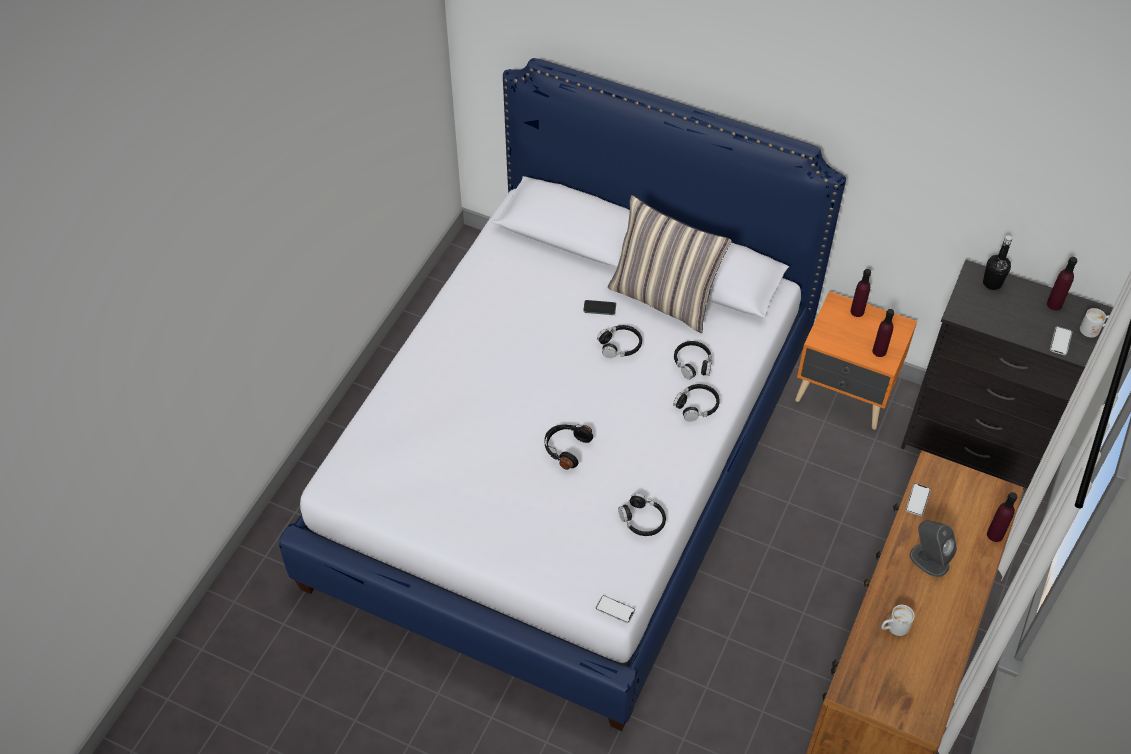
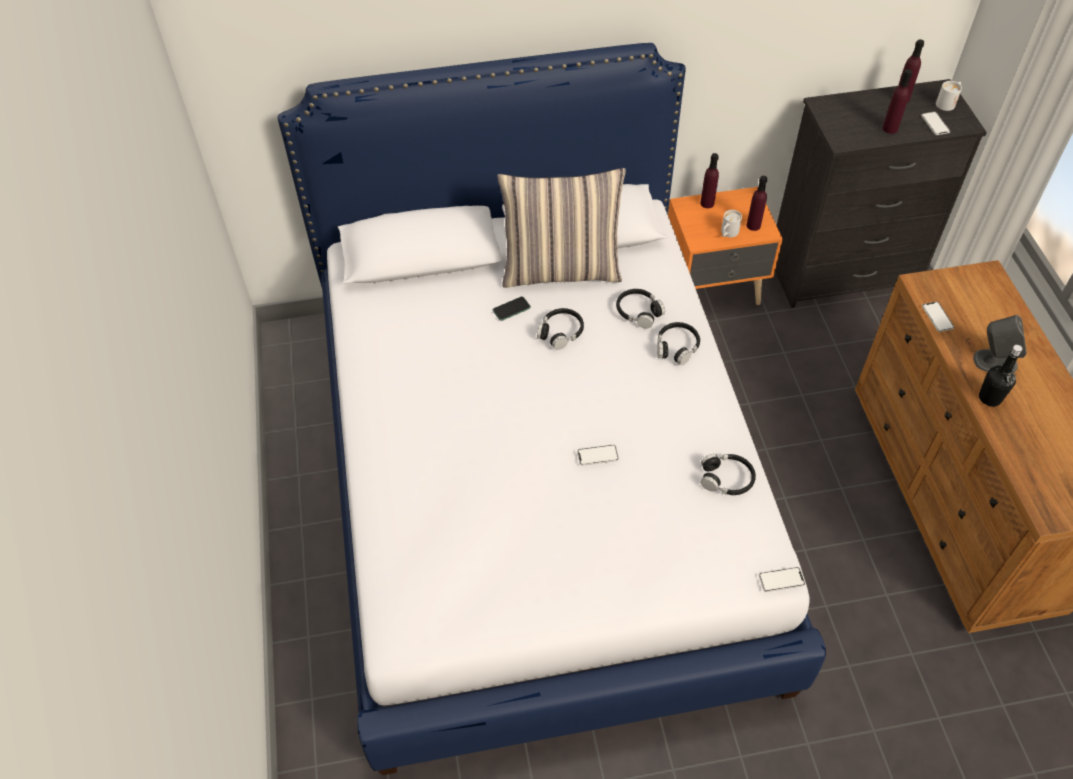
camera: 35 degrees left, 0 degrees up
(565, 448) = (597, 455): black headphones -> phone
(893, 627) = (1027, 436): white mug -> white mug (727, 233)
(992, 283) = (842, 106): black bottle -> black bottle (989, 398)
(995, 534) = (1018, 310): purple bottle -> purple bottle (890, 128)

